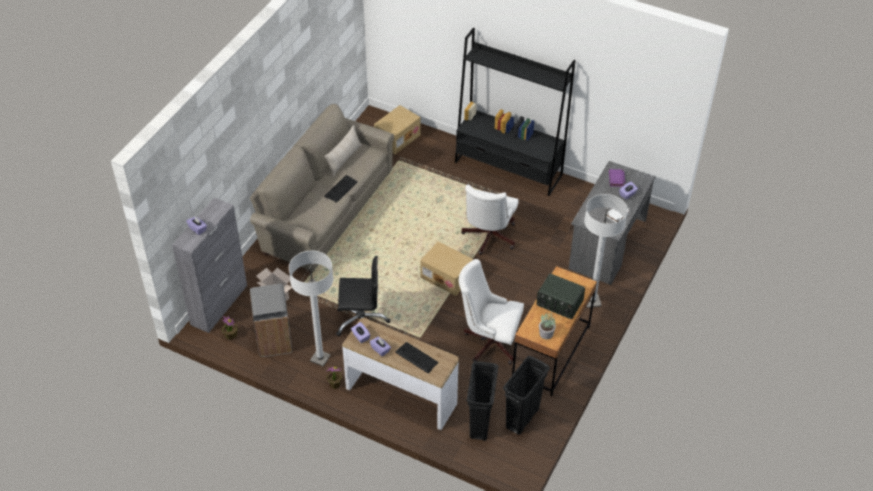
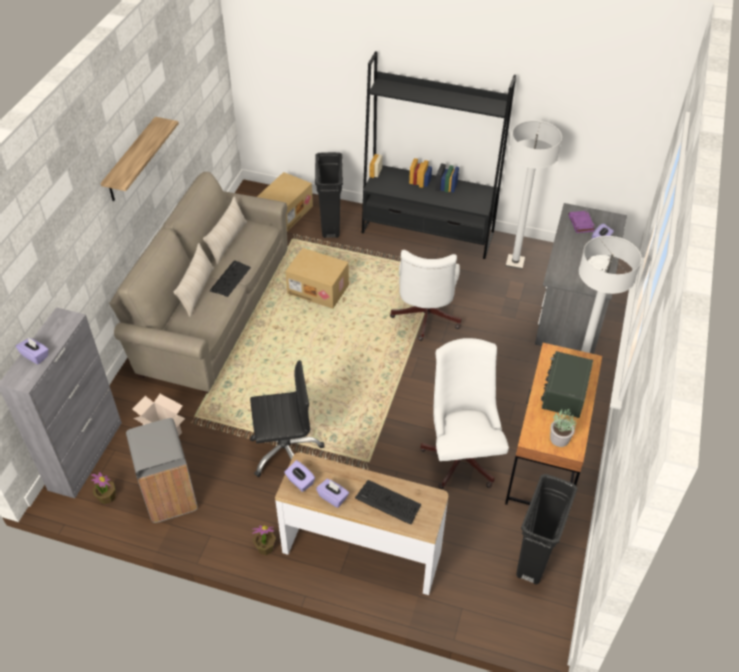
camera: 10 degrees left, 0 degrees up
(278, 97) = (131, 161): none -> shelf
(314, 195) = (197, 291): none -> beige pillow
(320, 358) = (238, 513): white floor lamp -> white floor lamp (515, 262)
(447, 277) = (385, 375): cardboard box -> cardboard box (319, 289)
(480, 423) = (480, 576): black trash can -> black trash can (331, 225)
(489, 341) = (461, 454): white office chair -> white office chair turned 75 degrees clockwise
(559, 304) = (563, 393): radio -> radio turned 90 degrees clockwise

